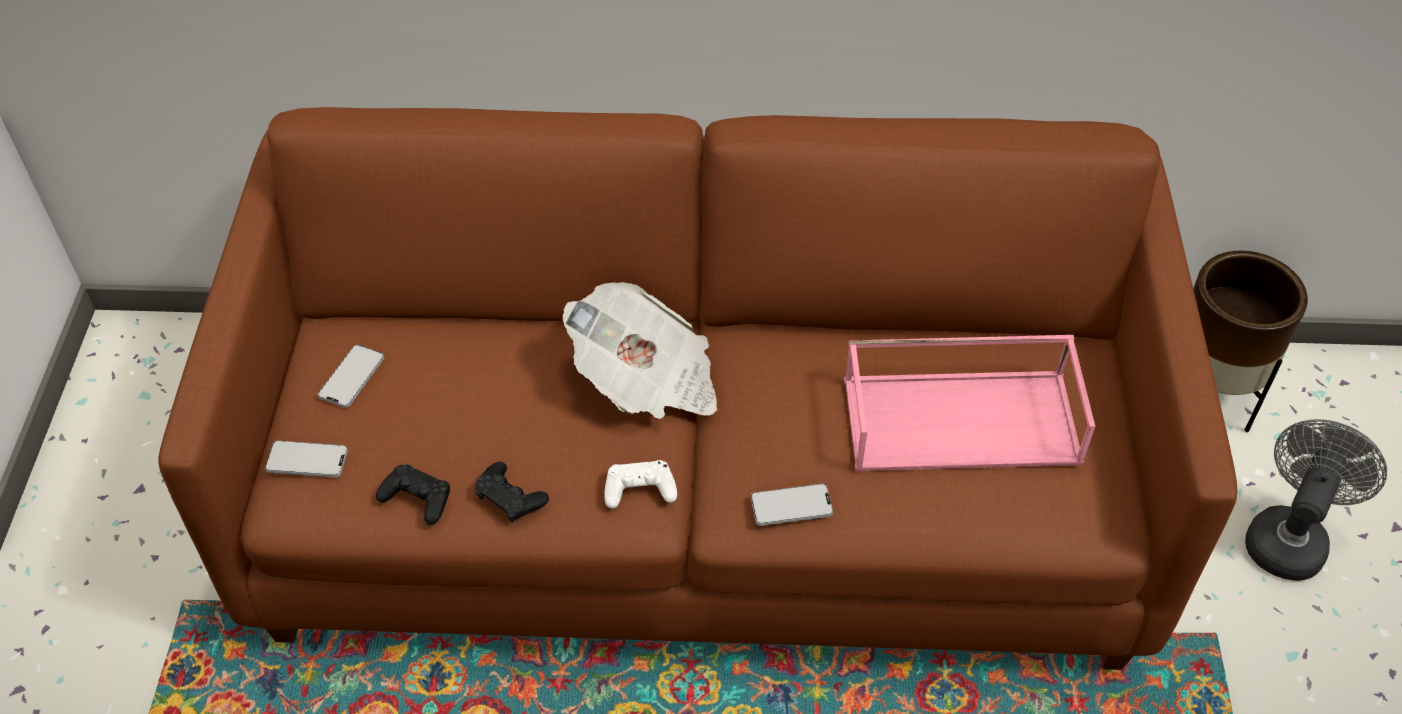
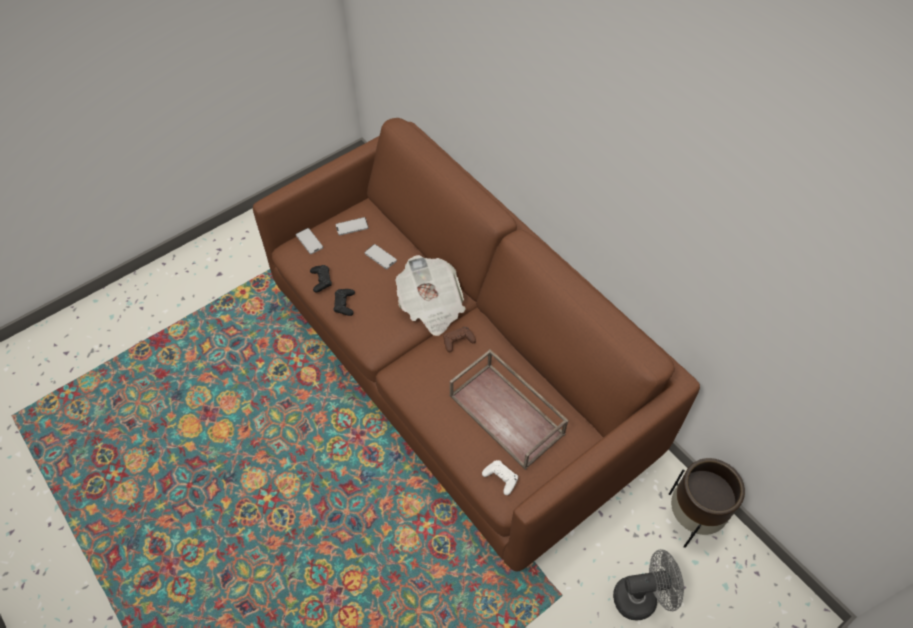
camera: 50 degrees right, 5 degrees up
(639, 489) = (381, 337): white game controller -> white game controller (501, 478)
(757, 389) = (458, 341): none -> brown game controller
(791, 506) = (416, 386): phone -> phone (380, 257)
(963, 419) = (508, 415): pink tray -> brown tray

